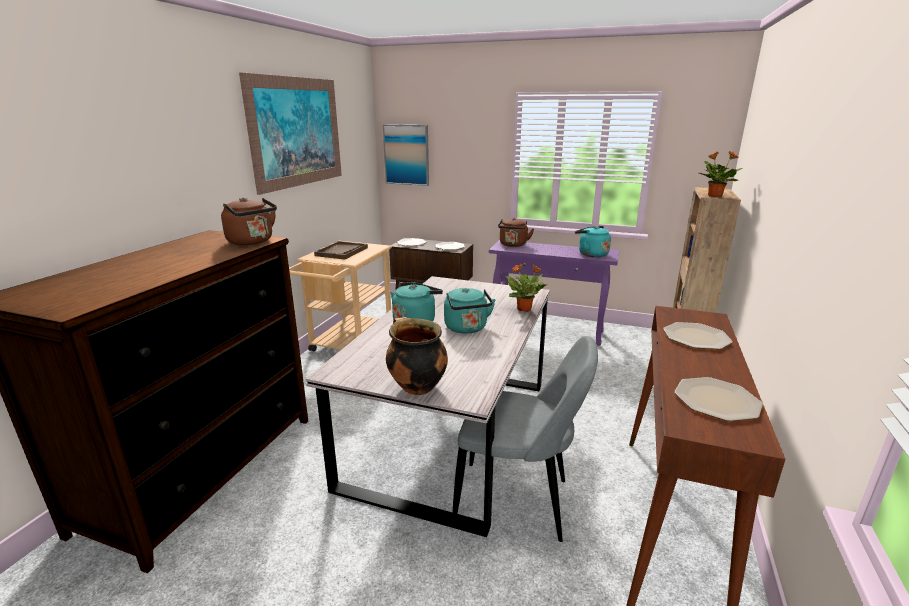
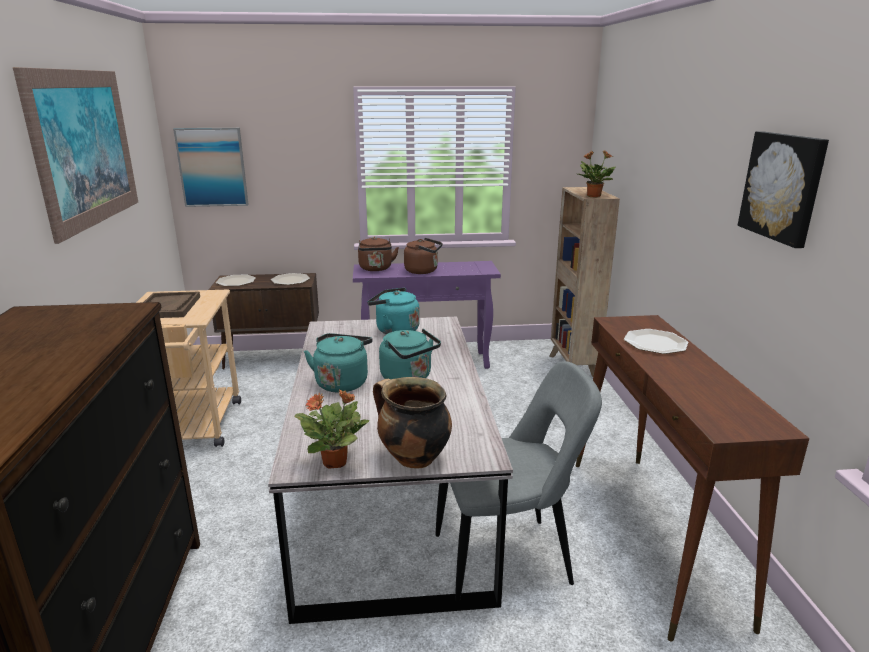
camera: 25 degrees left, 0 degrees up
(252, 242) = (116, 315): brown kettle -> brown kettle (423, 271)
(525, 309) = (450, 343): potted plant -> potted plant (336, 462)
(591, 254) = (468, 269): turquoise kettle -> turquoise kettle (394, 330)
(716, 400) = (721, 400): plate -> none
(851, 184) = (783, 187): none -> picture

